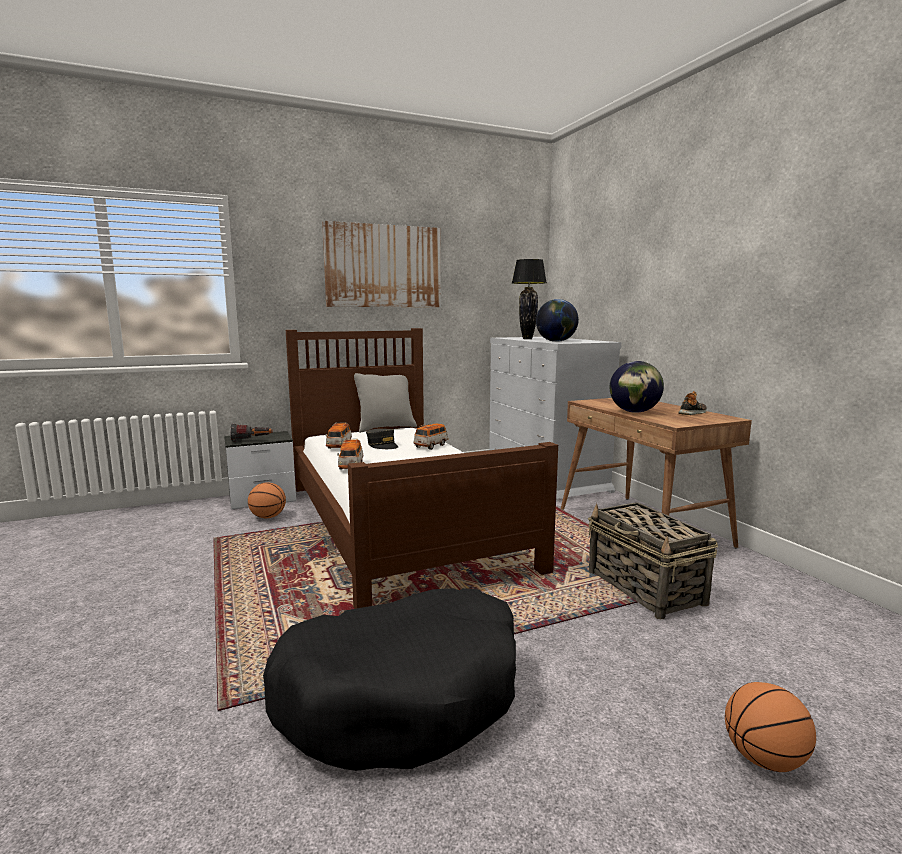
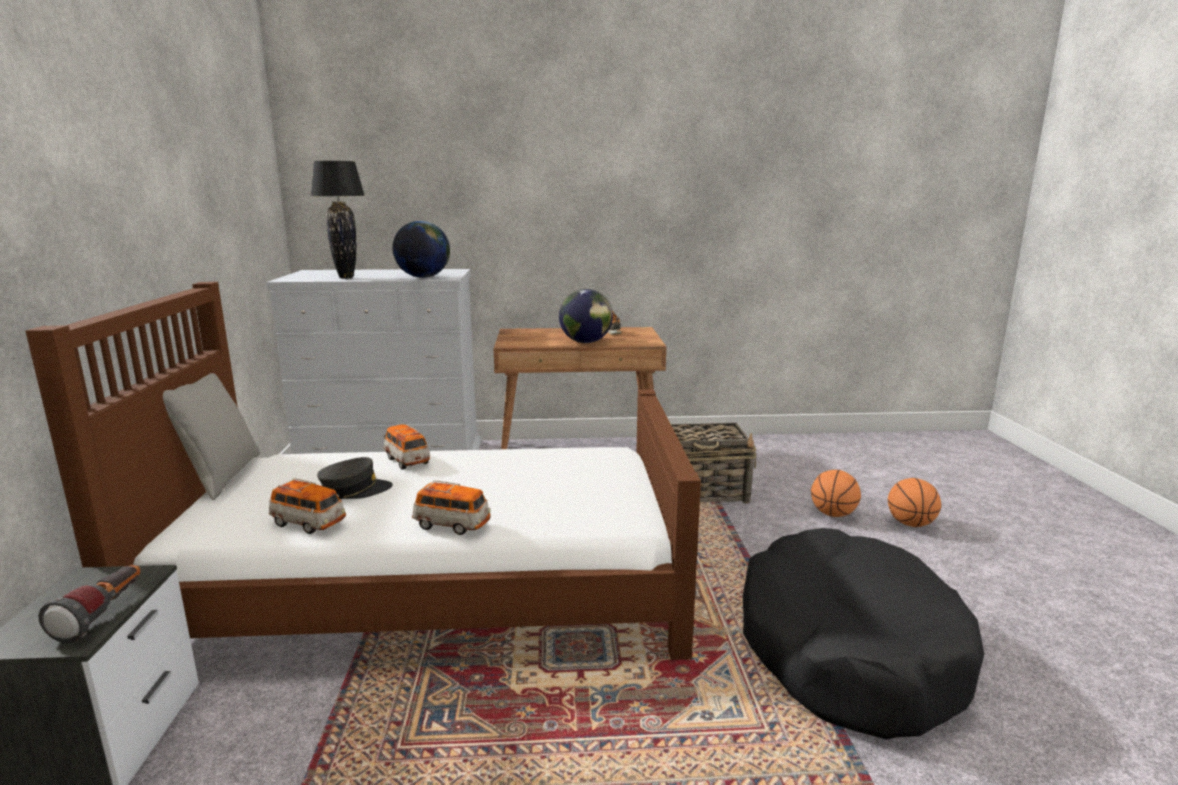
camera: 70 degrees left, 5 degrees up
(268, 517) = (246, 732): basketball -> basketball (833, 514)
(384, 266) = (132, 165): picture -> none

